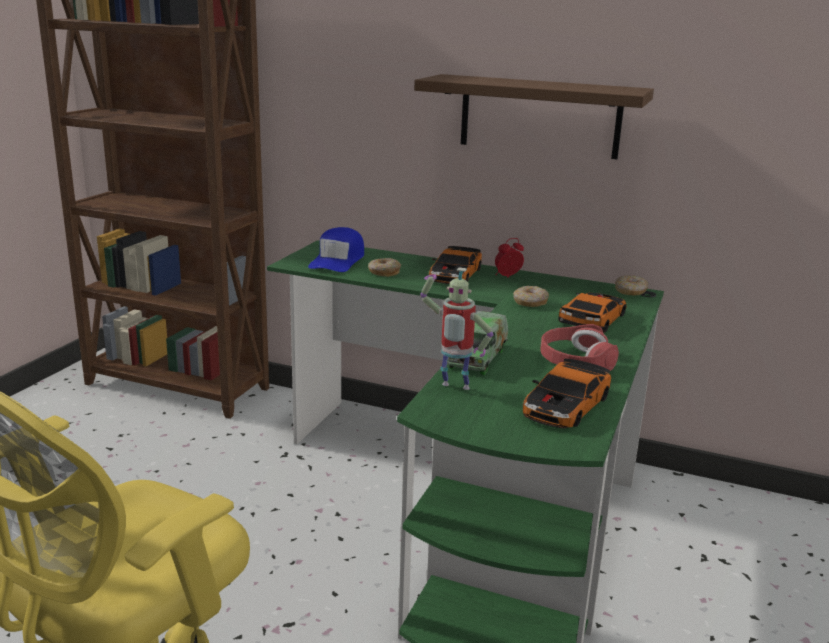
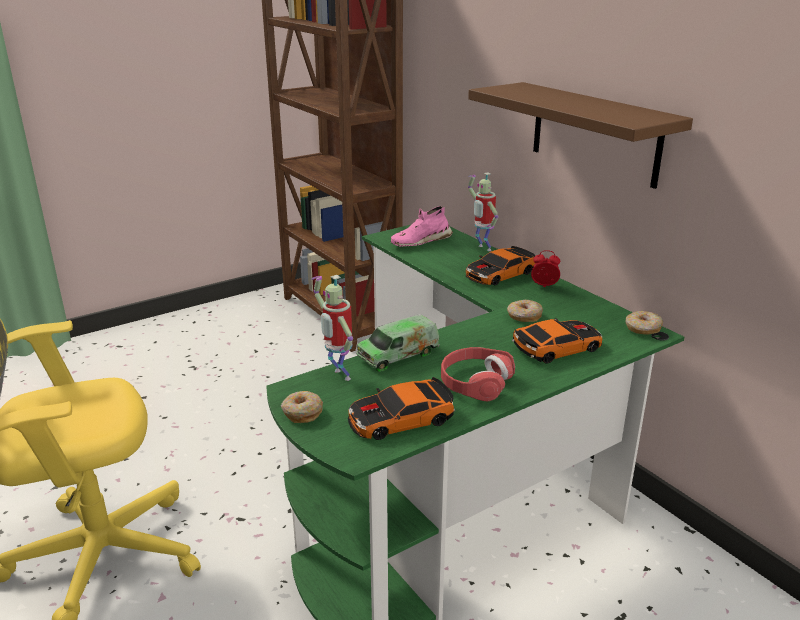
camera: 35 degrees right, 5 degrees up
(338, 260) = (420, 241): blue cap -> pink shoe
(383, 272) = (441, 259): donut -> donut (302, 413)
(405, 257) = (482, 248): none -> toy robot

